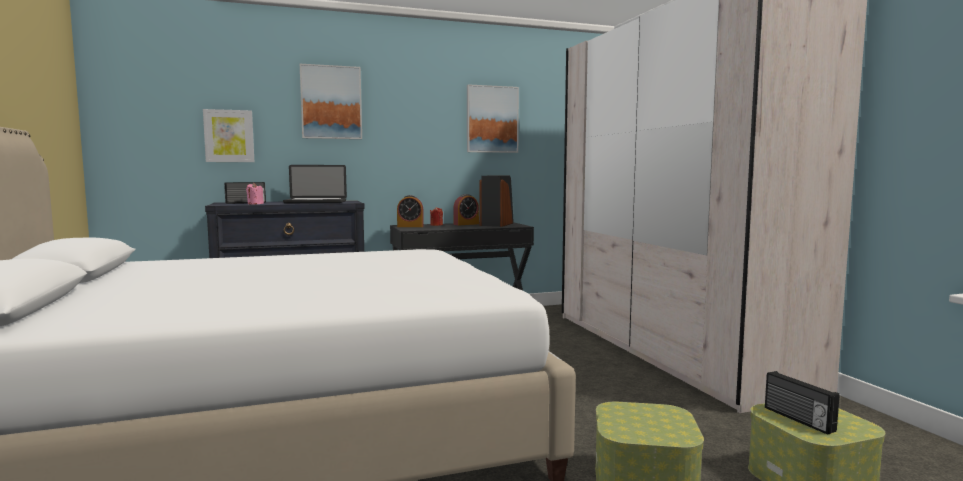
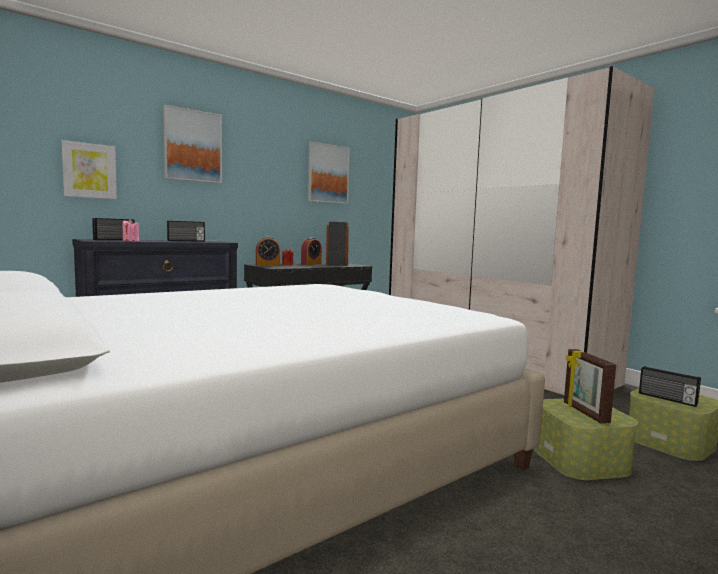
camera: 20 degrees left, 0 degrees up
(315, 202) = (186, 241): laptop -> radio
(643, 423) = (584, 413): none -> picture frame

